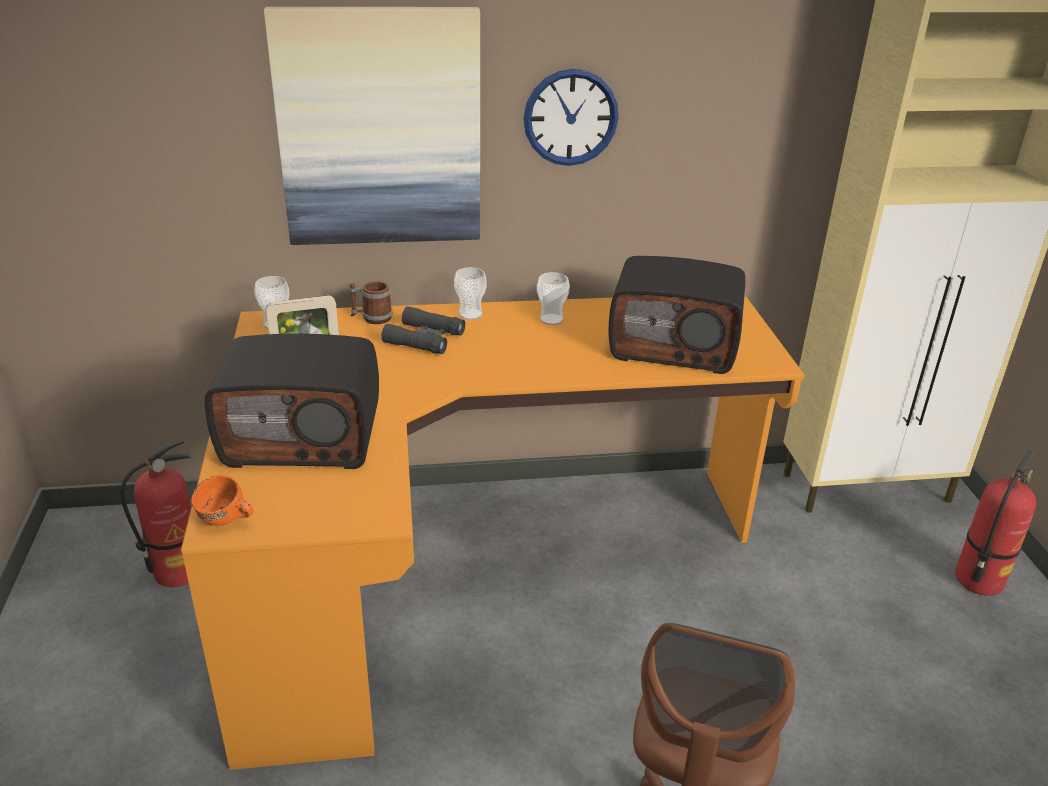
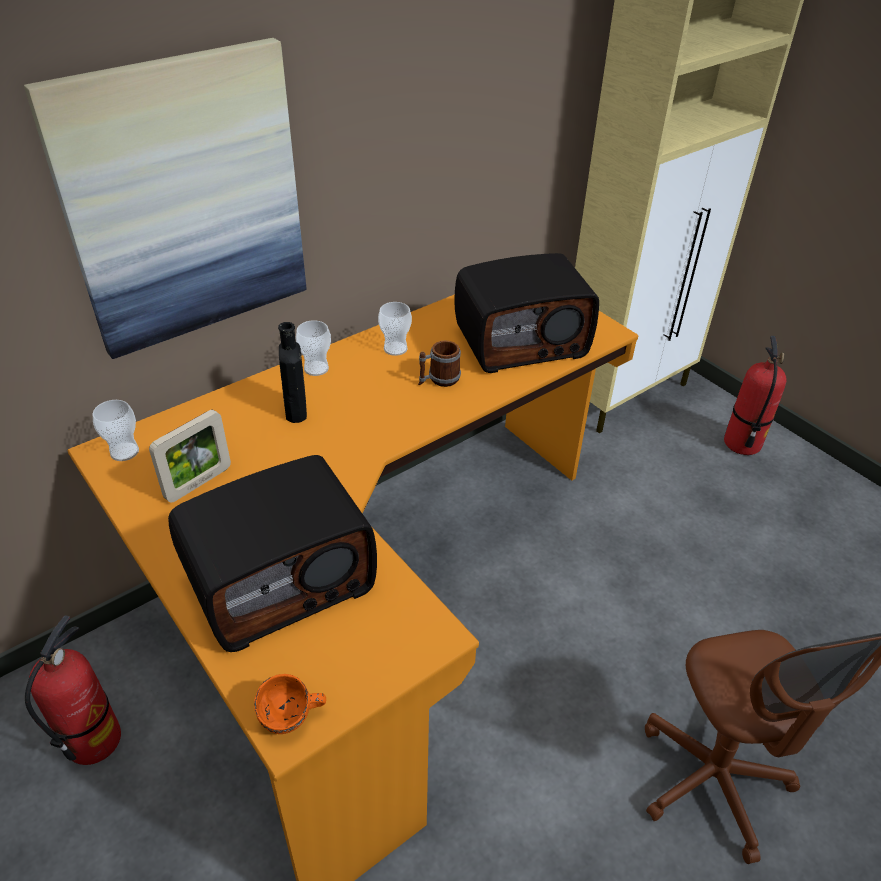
camera: 30 degrees left, 10 degrees up
(371, 318) = (221, 407): mug -> mug (438, 380)
(424, 338) = (296, 413): black binoculars -> black bottle
(570, 117) = (373, 140): wall clock -> none

